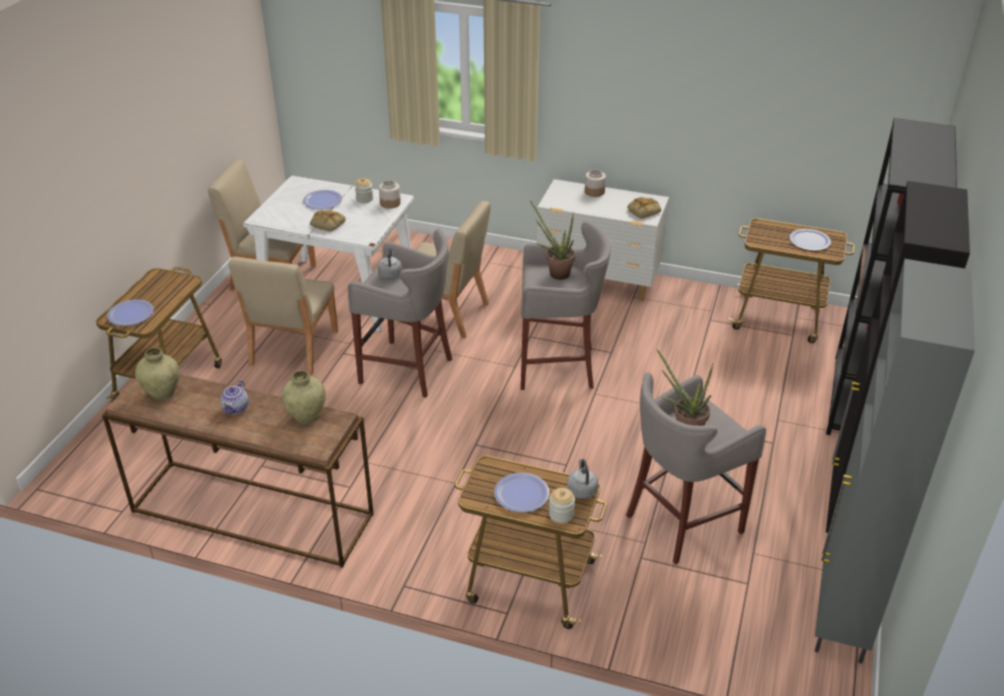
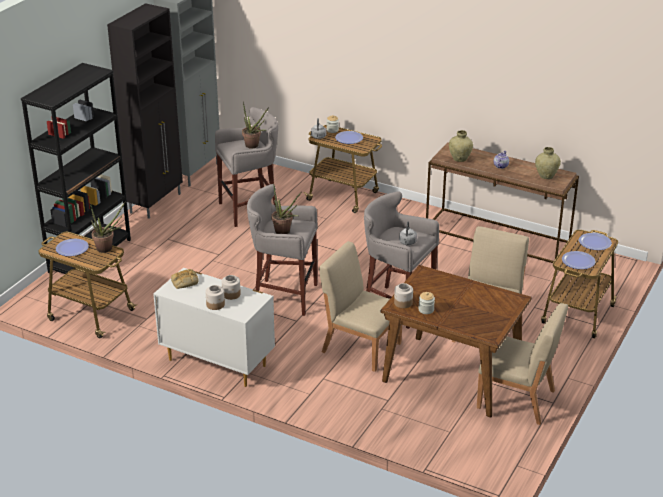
camera: 170 degrees left, 5 degrees down
(323, 201) = (464, 311): plate -> plate (578, 261)
(327, 224) = (458, 288): bread -> none
(340, 294) = (451, 375): white dining table -> brown dining table
(583, 203) = (231, 294): none -> jar
(766, 243) = (108, 249): none -> potted plant

